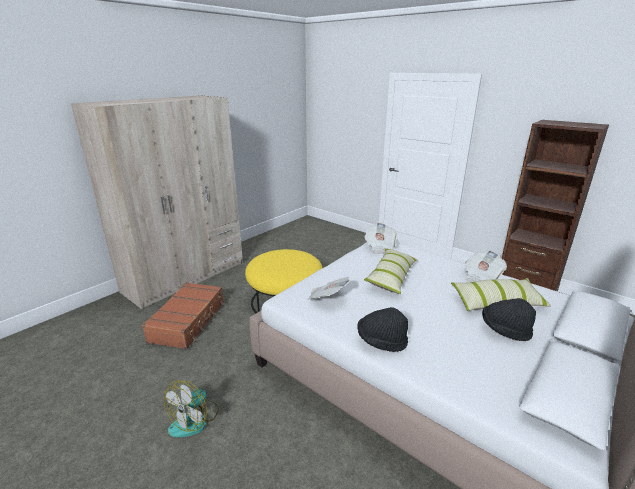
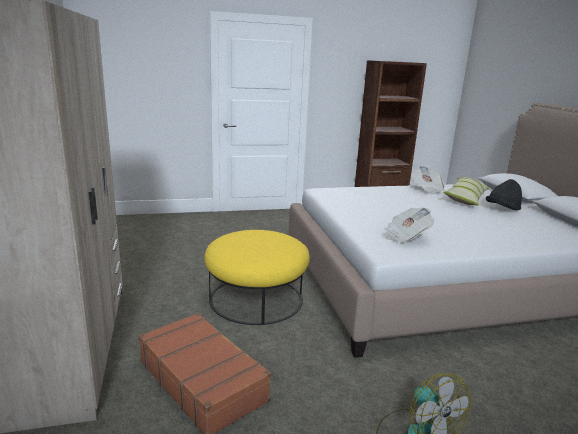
camera: 55 degrees left, 5 degrees down
(379, 247) = (334, 192): newspaper -> none
(381, 341) = (493, 242): black hat -> none
(391, 277) = (393, 208): pillow -> none

